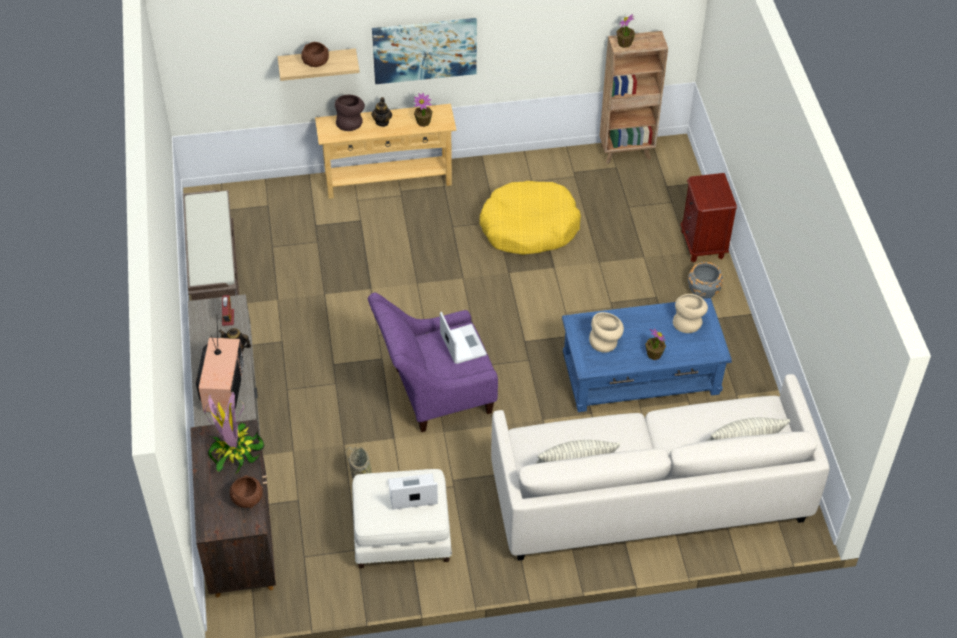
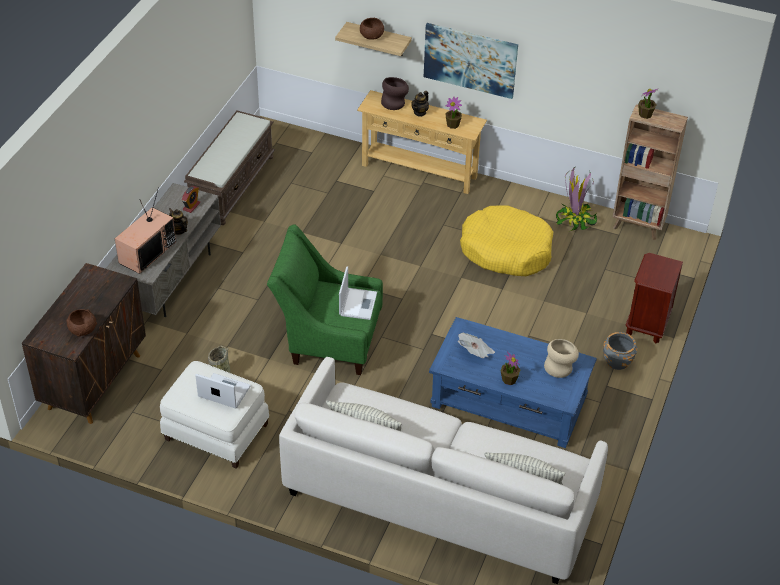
camera: 30 degrees right, 5 degrees down
(235, 451) = (102, 293): potted plant -> potted plant (575, 220)
(434, 392) = (328, 340): purple armchair -> green armchair
(605, 342) = (475, 352): beige vase -> newspaper

